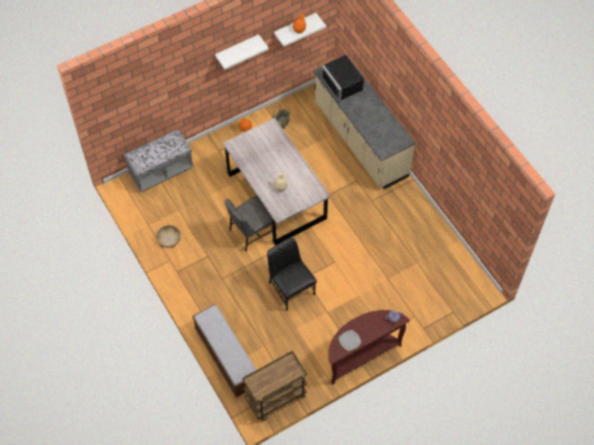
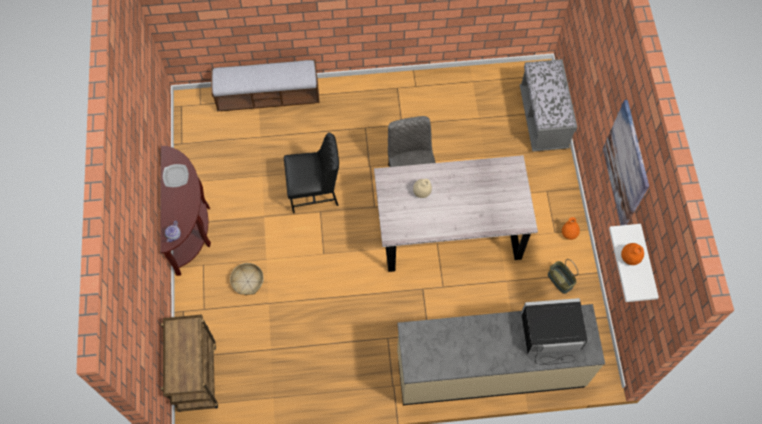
camera: 115 degrees right, 5 degrees up
(169, 238) = (444, 95): basket -> basket (248, 281)
(237, 49) = (626, 165): white shelf -> picture
(275, 398) = (194, 123): brown cart -> brown cart (196, 375)

